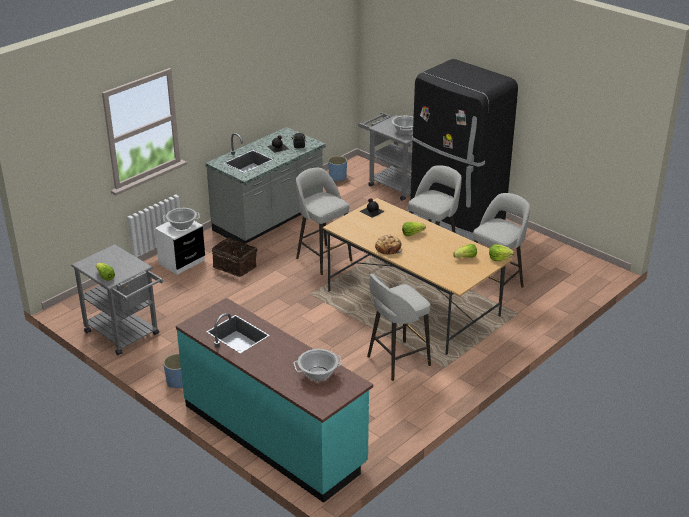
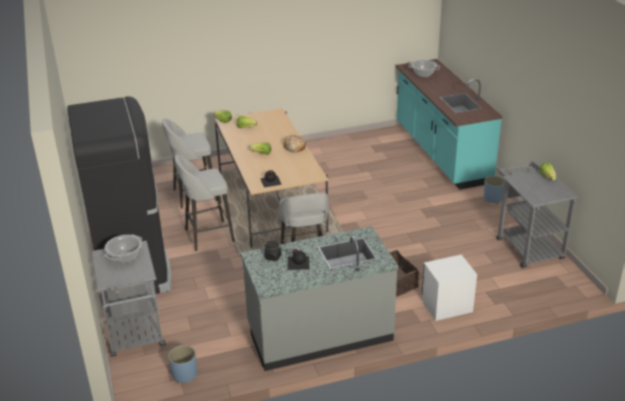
camera: 150 degrees left, 0 degrees up
(182, 225) = (445, 267): cooking pot -> none
(396, 361) = (325, 169): grey stool -> none

